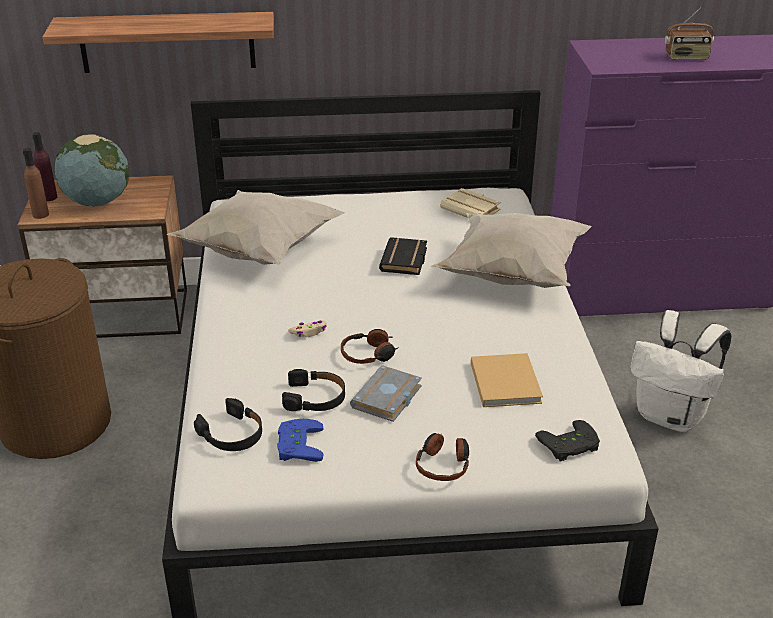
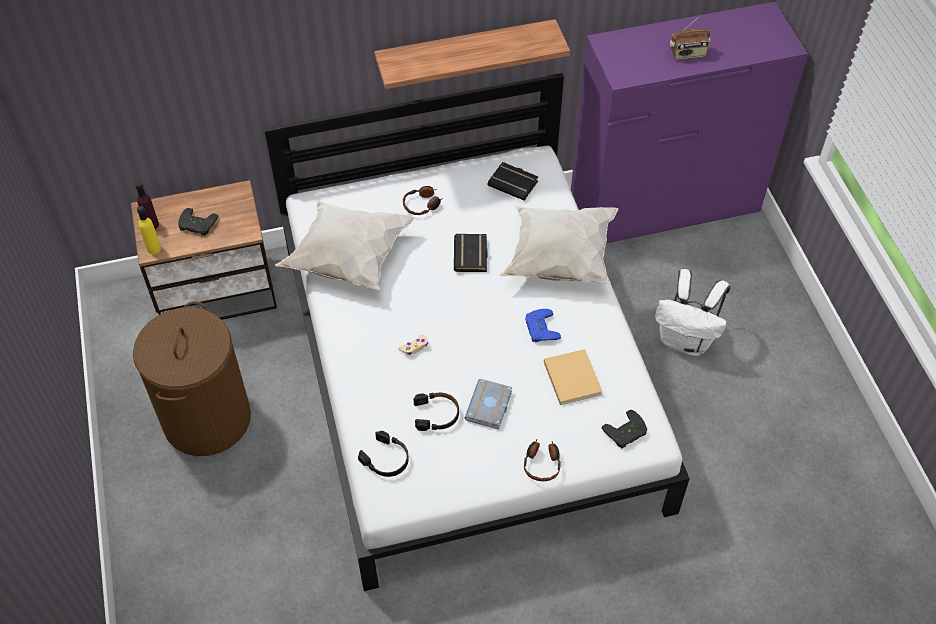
camera: 10 degrees left, 20 degrees up
(40, 214) = (153, 248): brown bottle -> yellow bottle
(97, 202) = (196, 225): globe -> black game controller
(167, 42) = (239, 86): shelf -> shelf (466, 53)
(296, 444) = (434, 461): blue game controller -> blue game controller (539, 328)
(369, 354) = (466, 364): headphones -> headphones (422, 204)
(472, 209) = (514, 183): beige book -> black book

